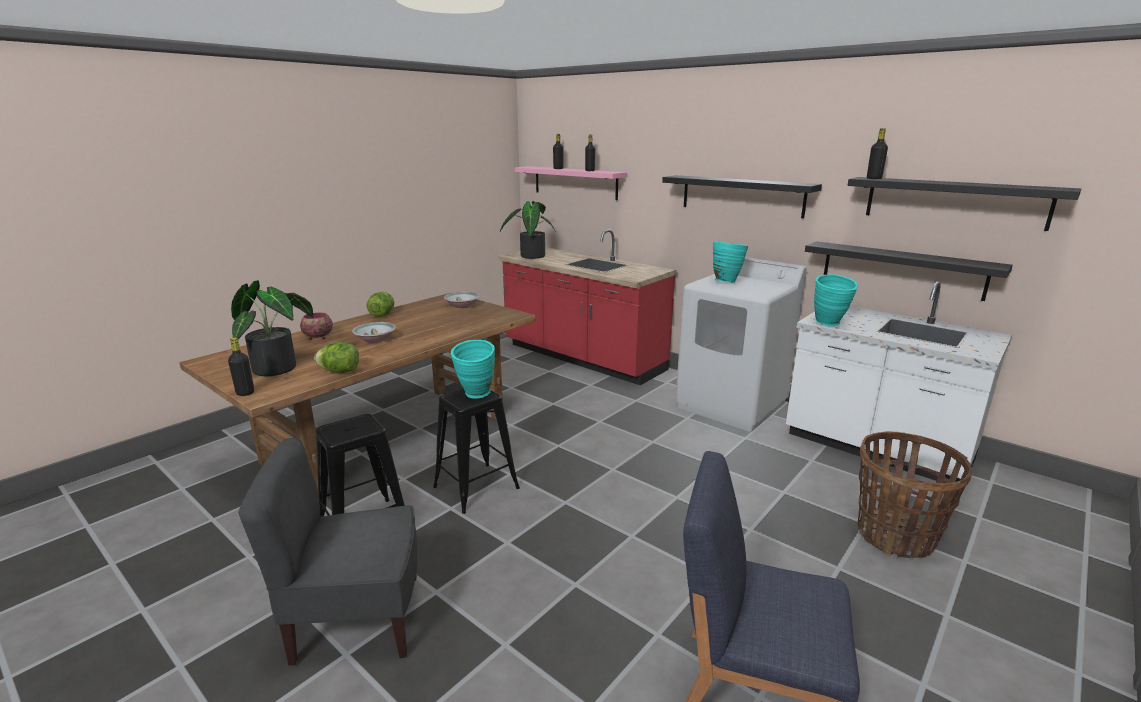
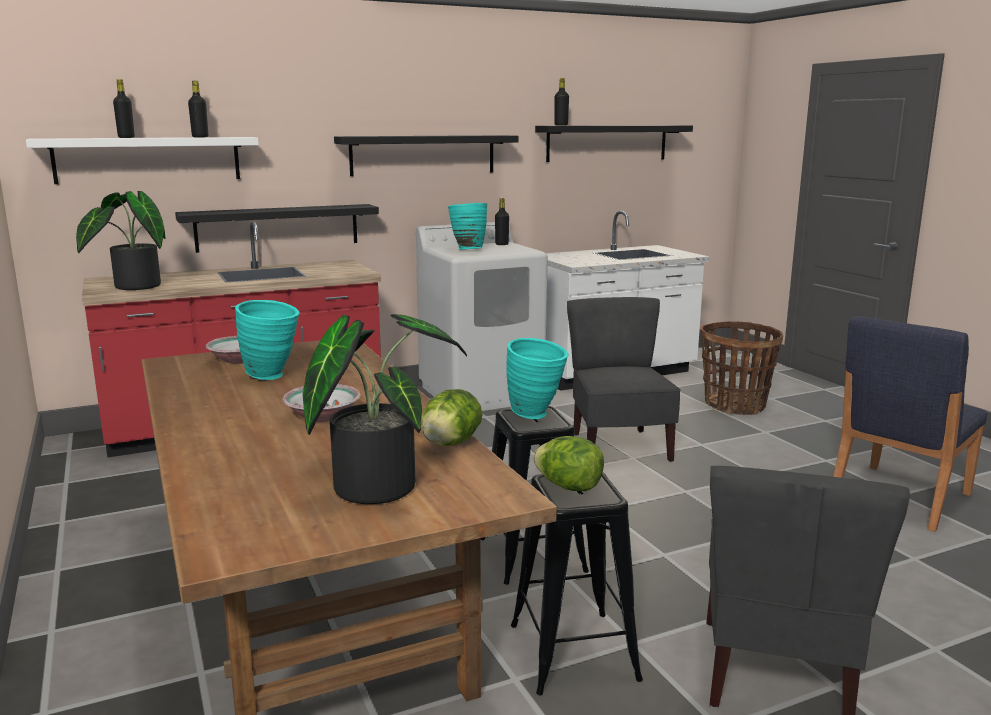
camera: 65 degrees left, 5 degrees down
(245, 393) = (475, 510): black bottle -> black bottle (502, 244)
(318, 337) = (237, 453): bowl -> none
(382, 315) = (185, 404): lettuce -> lettuce (569, 487)
(575, 182) = (148, 159): pink shelf -> white shelf
(691, 486) = (618, 447): none -> grey chair
(830, 324) = (590, 263): turquoise vase -> turquoise vase (272, 376)
(901, 270) = (579, 209): black shelf -> black shelf (278, 227)

